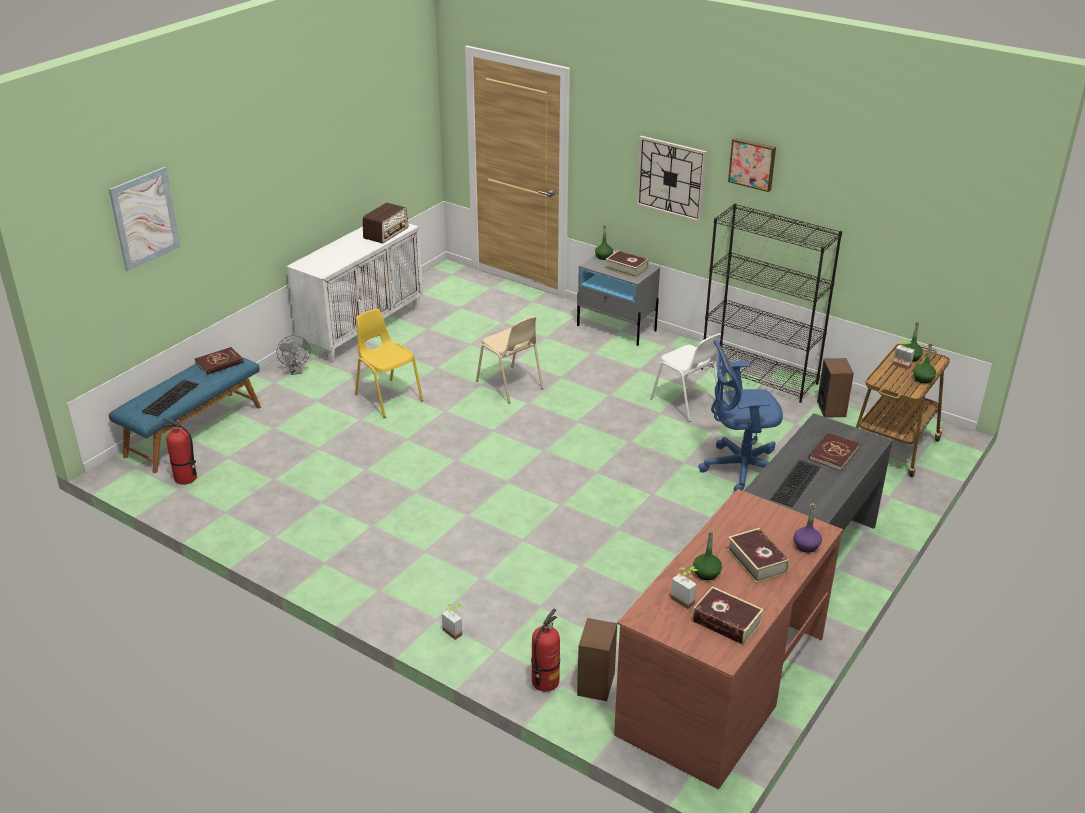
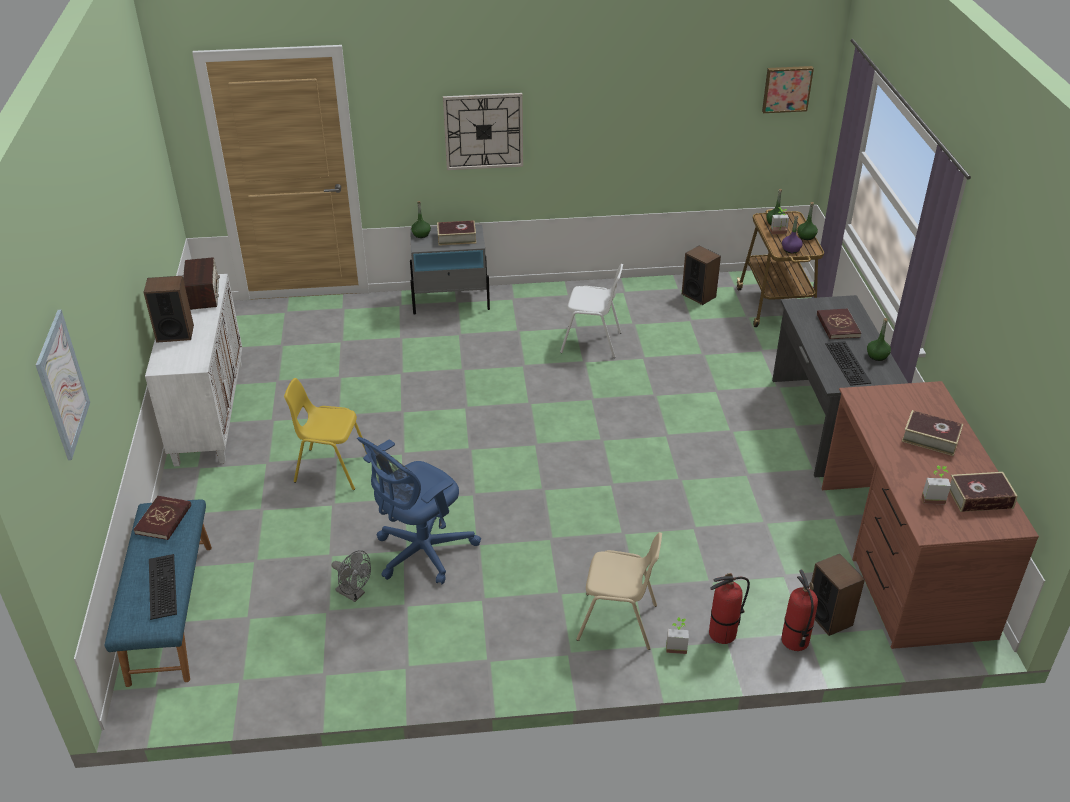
camera: 40 degrees left, 5 degrees up
(185, 478) = (232, 666): fire extinguisher -> fire extinguisher (722, 634)
(296, 371) = (198, 490): grey fan -> grey fan (354, 594)
(336, 249) = (175, 333): none -> speaker
(510, 385) = (429, 399): beige chair -> beige chair (618, 622)
(706, 573) = (916, 468): green bottle -> green bottle (877, 356)
(739, 468) = (699, 378): blue office chair -> blue office chair (420, 553)
(752, 164) = (574, 92): picture -> picture (786, 88)
(759, 376) = (616, 292): black bookcase -> none
(806, 546) = (941, 407): purple bottle -> purple bottle (791, 249)

